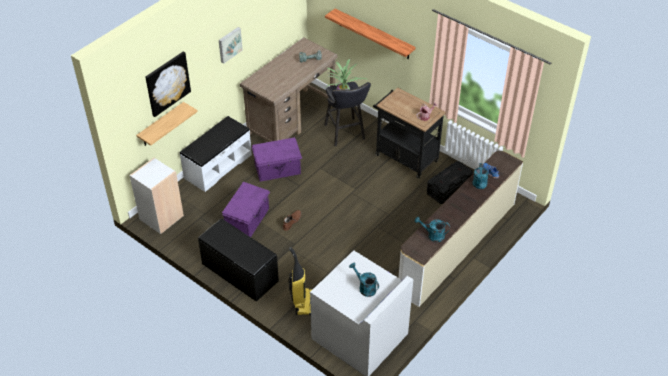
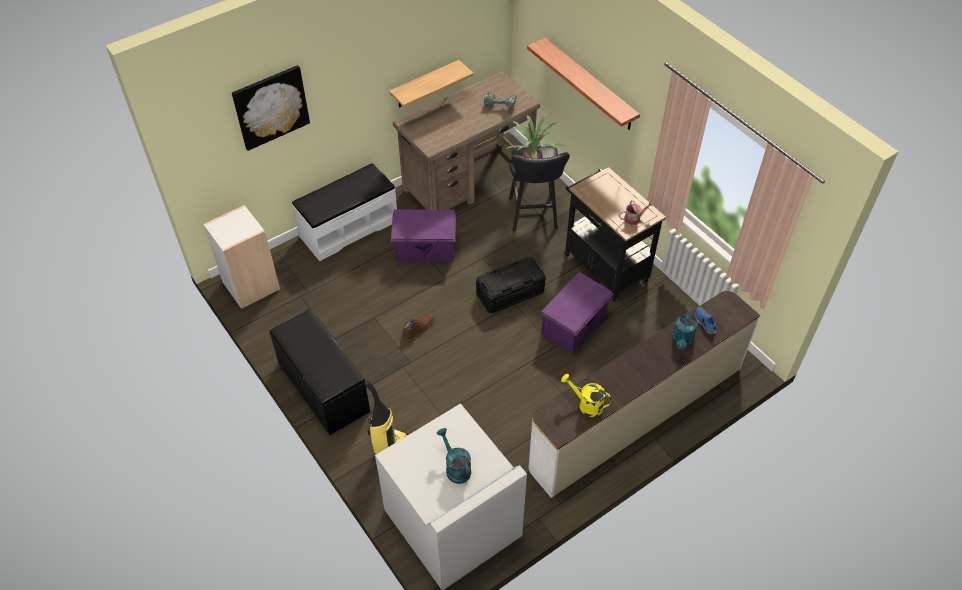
camera: 15 degrees right, 5 degrees up
(161, 125) = (261, 162): shelf -> shelf (425, 85)
(229, 44) = (378, 65): picture -> none
(248, 219) = (361, 312): purple storage box -> purple storage box (575, 325)
(432, 235) = (586, 404): turquoise watering can -> yellow watering can
(449, 188) = (652, 325): black storage box -> black storage box (510, 293)

